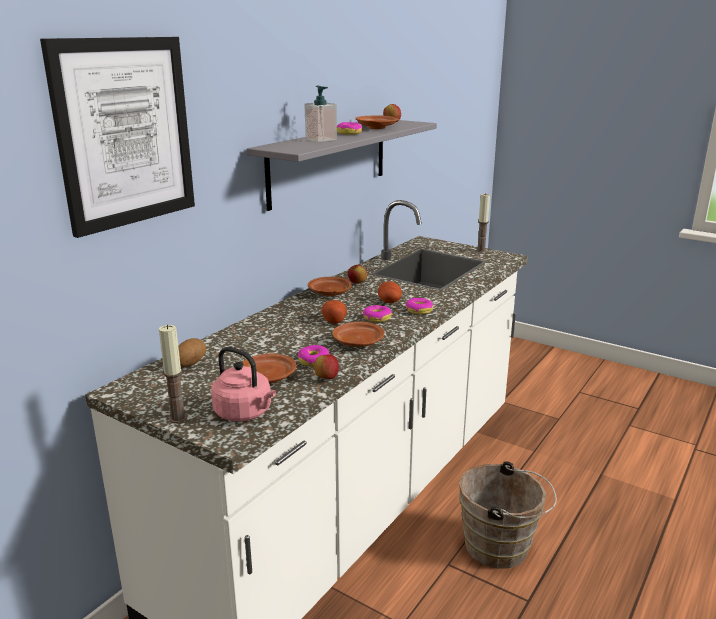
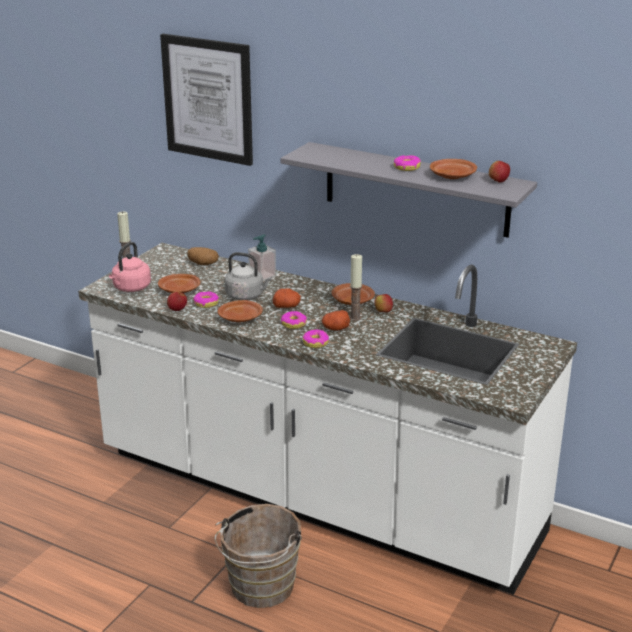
camera: 85 degrees right, 5 degrees up
(301, 338) = (246, 296): none -> grey kettle
(321, 139) = (360, 160): soap dispenser -> soap dispenser (262, 276)
(481, 250) = (531, 382): candle -> candle (355, 318)

